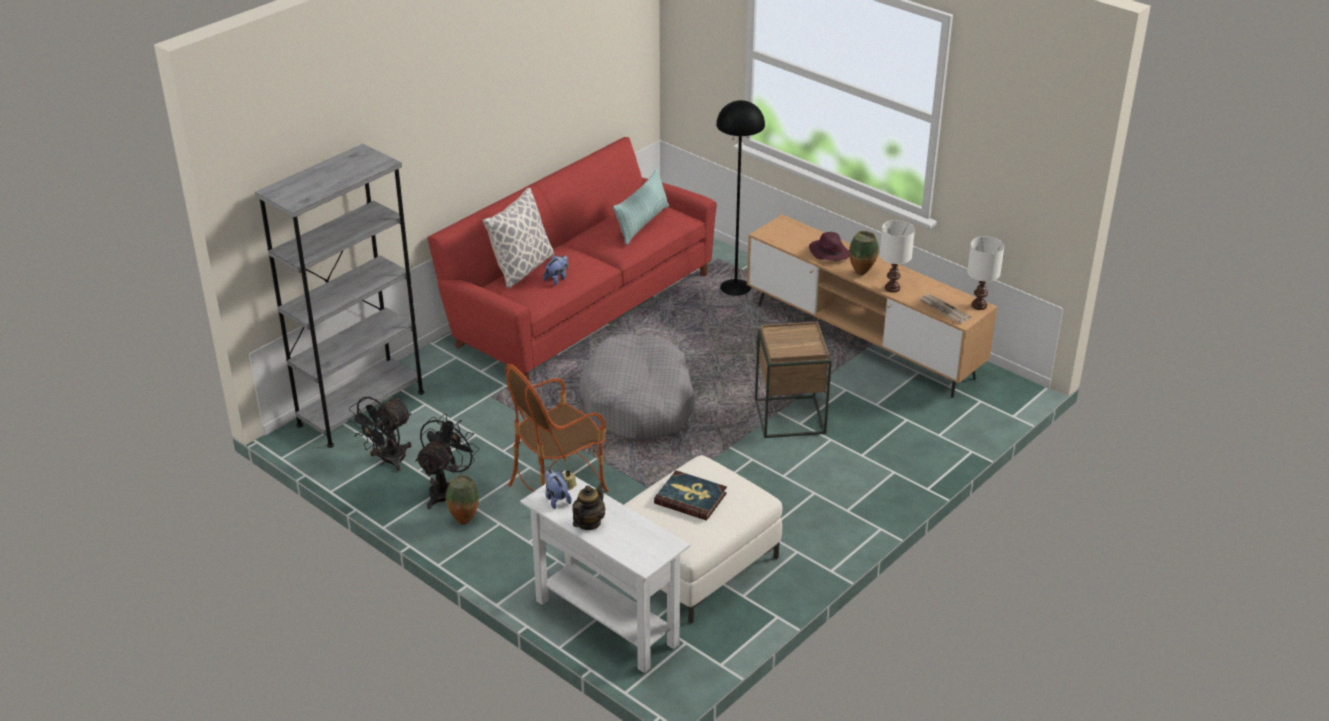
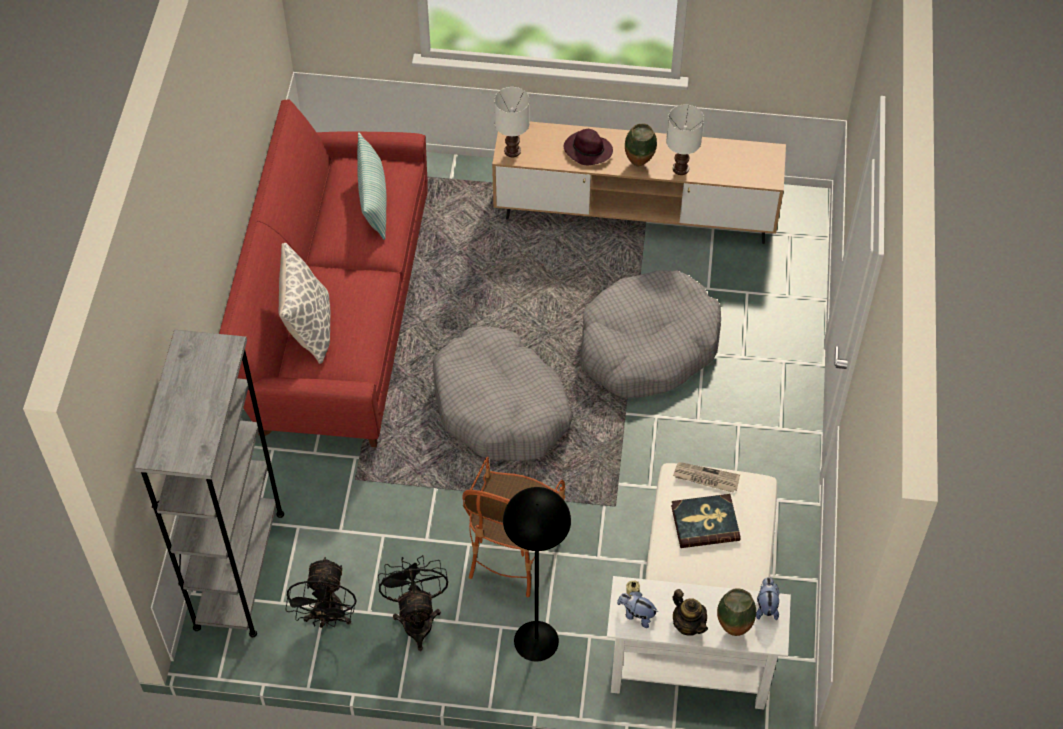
camera: 35 degrees left, 20 degrees up
(464, 520) = (466, 644): vase -> vase (732, 628)
(557, 279) = (358, 324): plush toy -> plush toy (766, 606)
(588, 523) = (688, 624): teapot -> teapot turned 150 degrees clockwise
(735, 288) = (466, 207): black floor lamp -> black floor lamp (536, 641)
(790, 417) = (647, 346): brown side table -> grey dog bed
(943, 310) = (745, 174): newspaper -> newspaper (705, 478)
(979, 305) = (770, 151): white table lamp -> white table lamp (512, 150)

